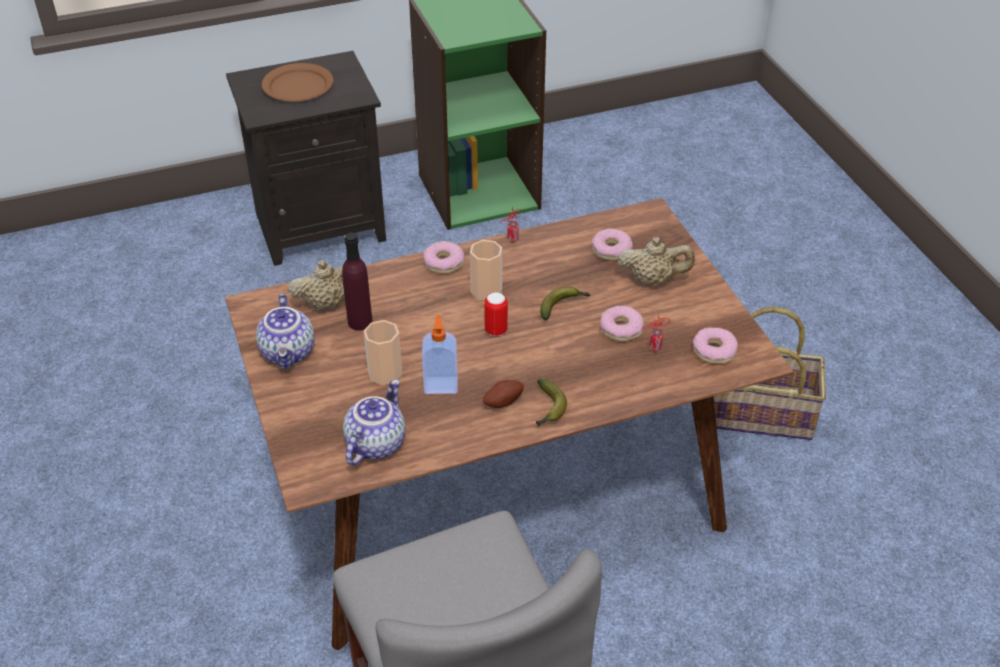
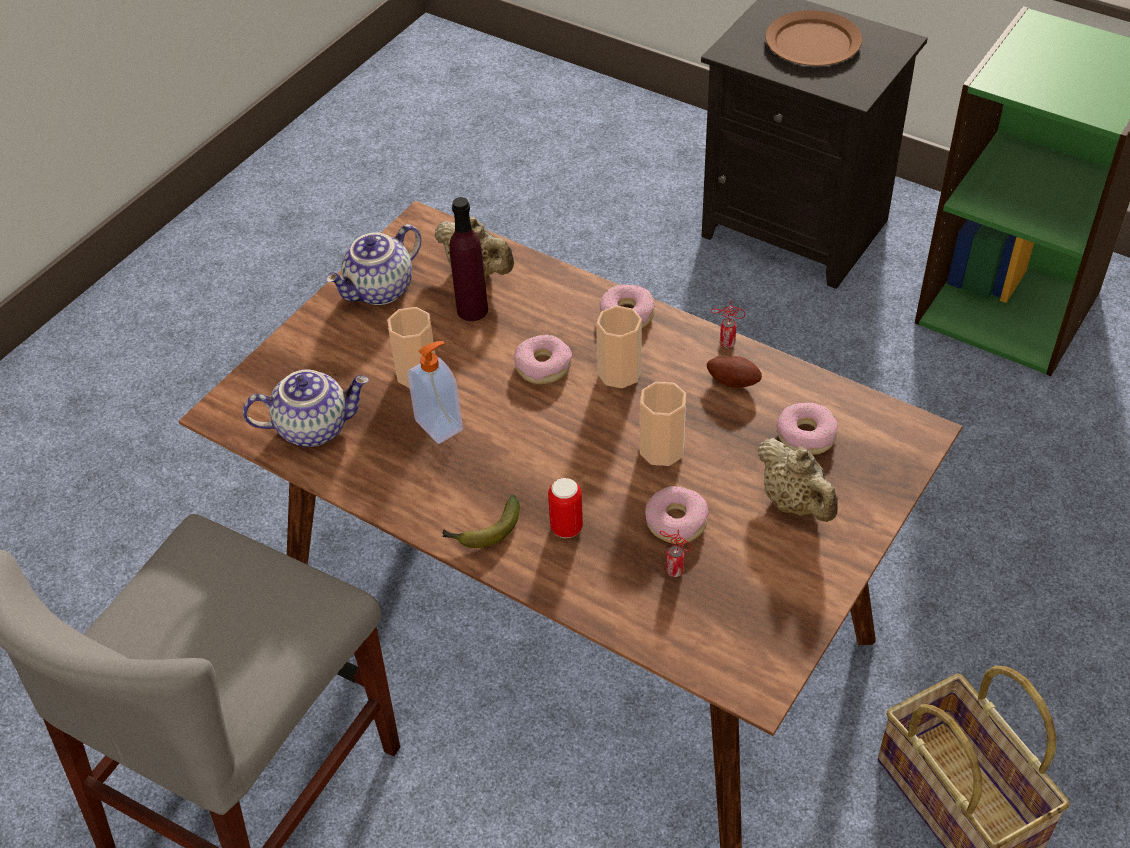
camera: 55 degrees right, 5 degrees up
(496, 330) = (564, 417): can -> can (566, 527)
(502, 401) = (461, 487): potato -> potato (734, 381)
(563, 306) = (661, 449): banana -> cup
(714, 351) = (727, 630): donut -> donut (543, 366)

